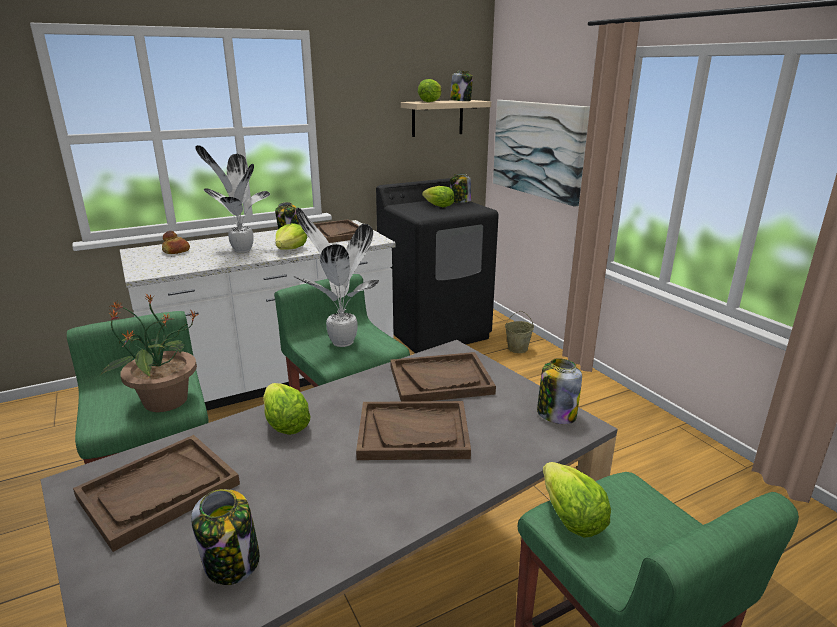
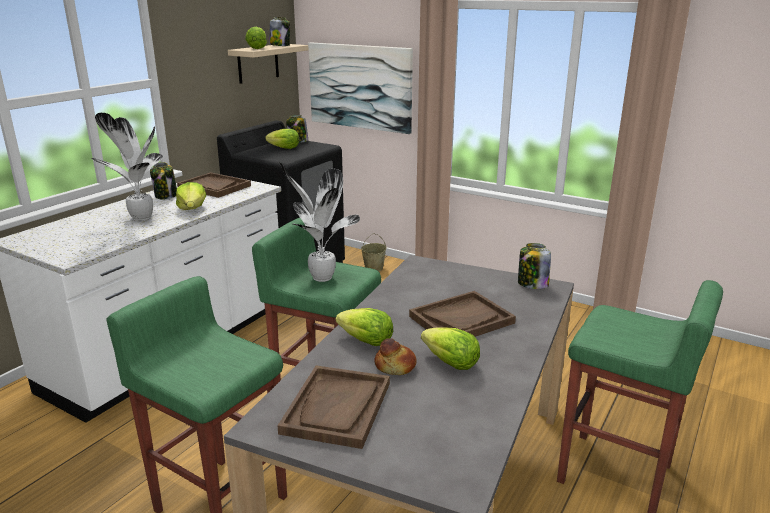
camera: 30 degrees left, 0 degrees up
(164, 401) = (234, 357): potted plant -> none
(176, 251) = (67, 232): bread -> bread (395, 367)
(232, 562) = (450, 423): jar -> none
(441, 380) = (435, 283): brown tray -> none
(570, 518) = (600, 336): lettuce -> lettuce (451, 363)

